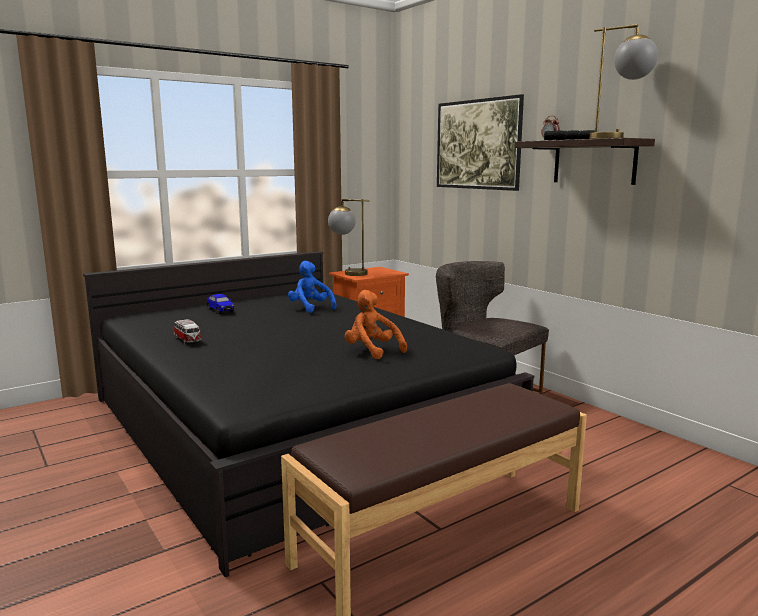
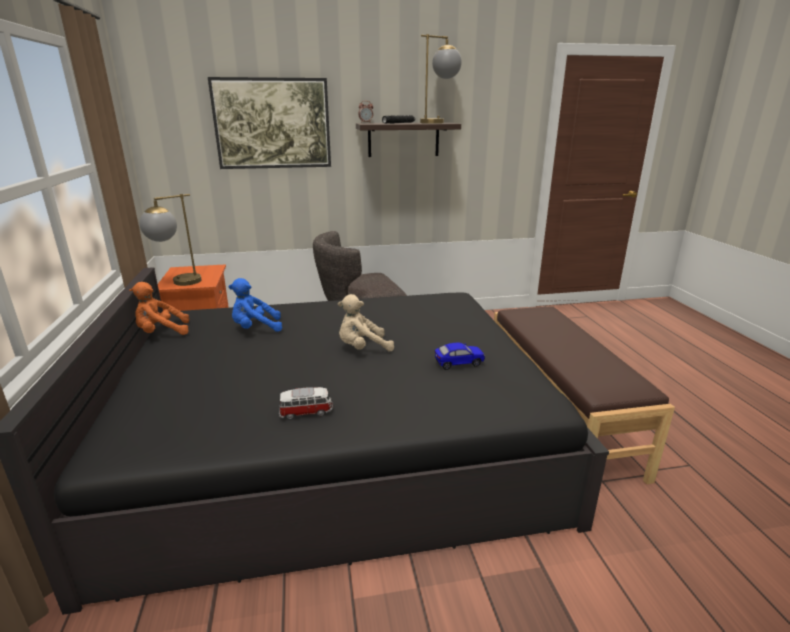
camera: 65 degrees left, 10 degrees up
(220, 310) = (188, 377): toy car -> toy car (459, 363)
(305, 337) = (362, 348): none -> beige plush toy
(372, 351) = (433, 330): orange plush toy -> orange plush toy (161, 332)

